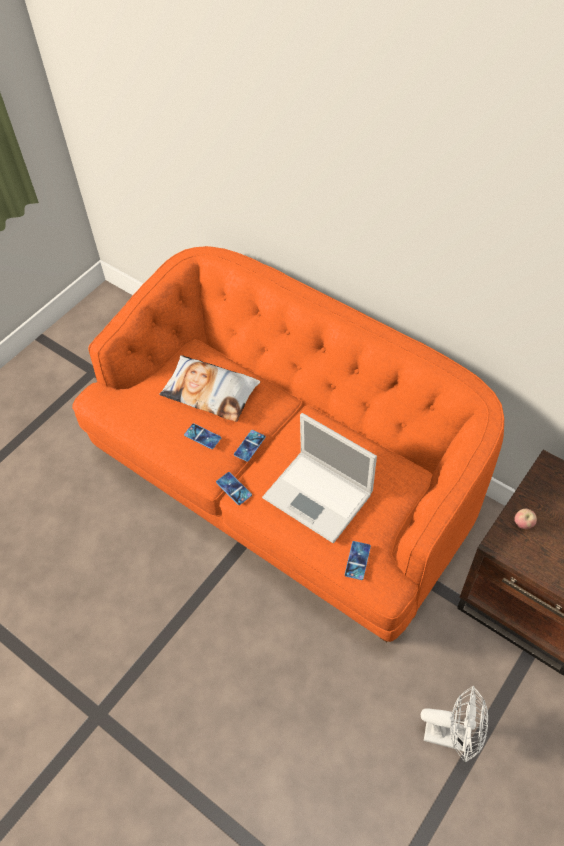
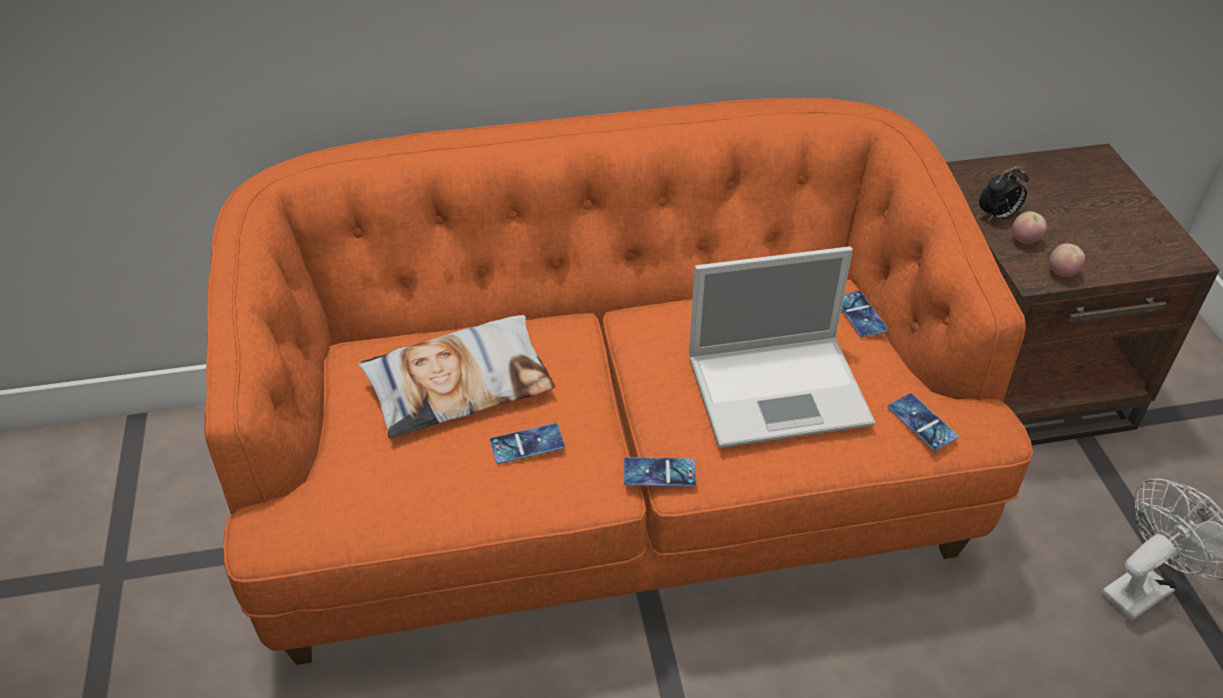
camera: 50 degrees left, 10 degrees down
(249, 446) = (605, 408): phone -> phone (860, 314)
(515, 554) = (1062, 273): none -> apple
(530, 501) = (997, 216): none -> alarm clock

